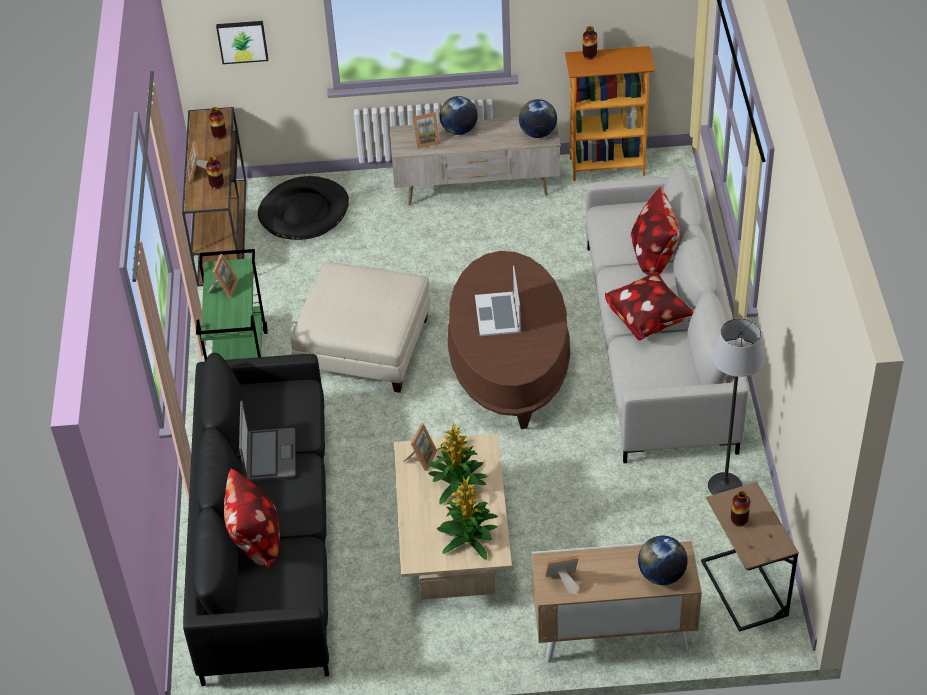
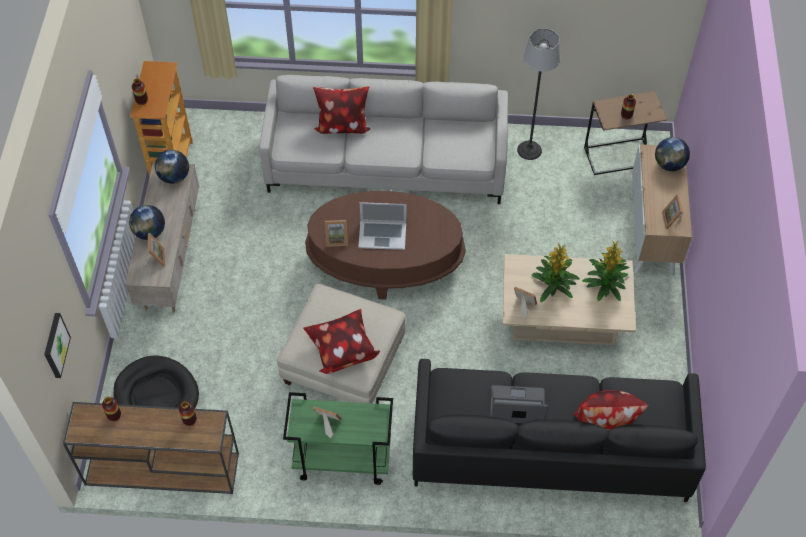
camera: 85 degrees left, 10 degrees up
(198, 173) = (167, 436): picture frame -> picture frame (336, 239)
(648, 319) = (410, 140): pillow -> pillow (341, 350)

